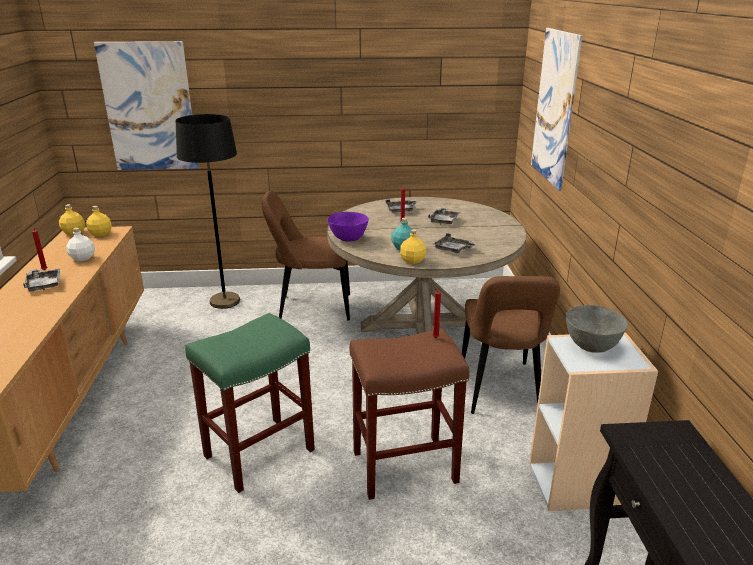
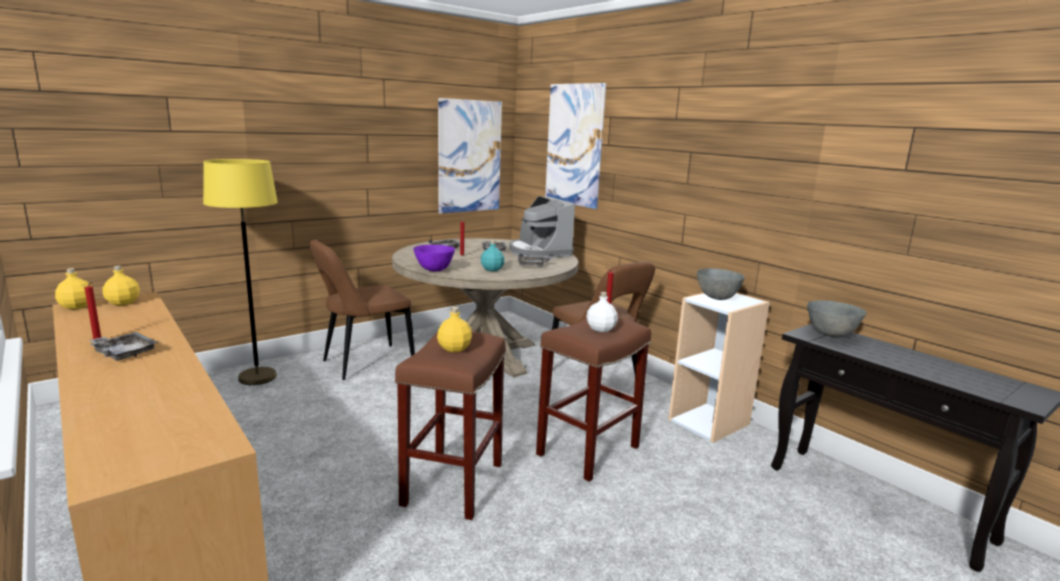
camera: 35 degrees left, 10 degrees down
(82, 258) = (137, 324): white bottle -> white bottle (600, 329)
(149, 108) = (147, 153): picture -> picture (470, 156)
(225, 301) = (257, 377): black floor lamp -> yellow floor lamp
(260, 452) = (453, 483): green stool -> brown stool
(413, 261) = (514, 275): yellow bottle -> yellow bottle (455, 348)
(490, 230) = (538, 252): none -> coffee machine
(669, 447) = (830, 335): none -> grey bowl

